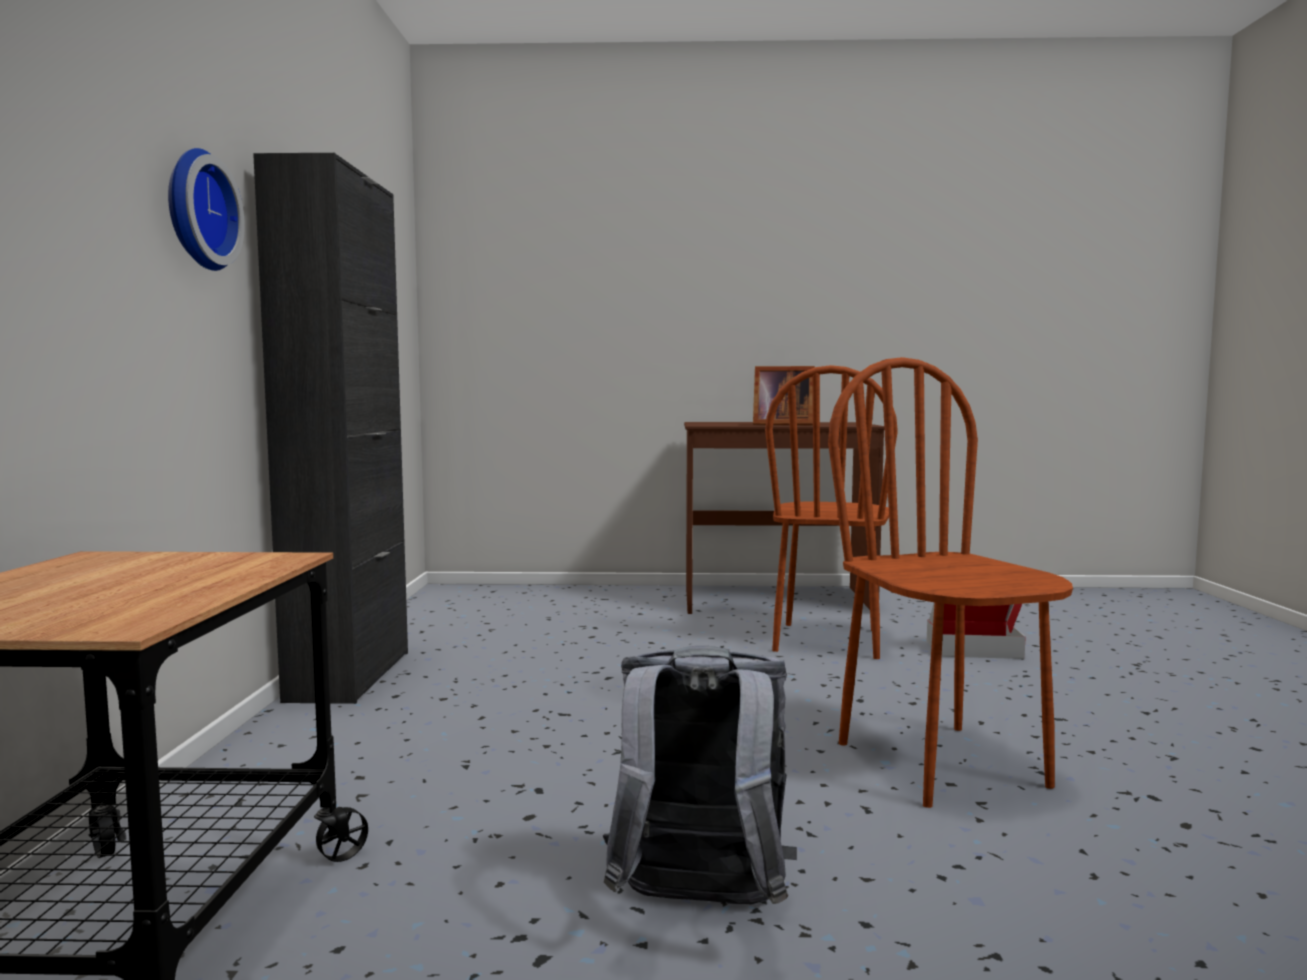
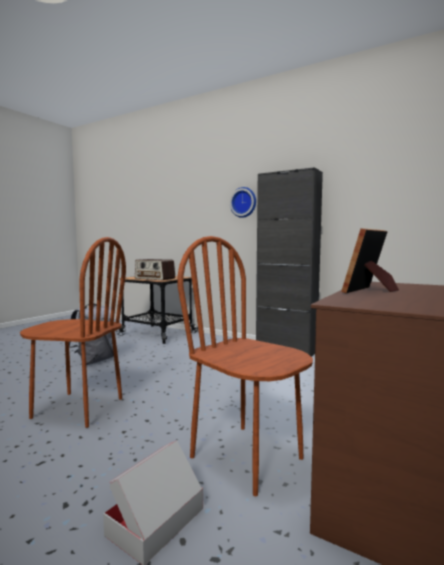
camera: 120 degrees right, 0 degrees up
(202, 574) = (155, 278): none -> radio

